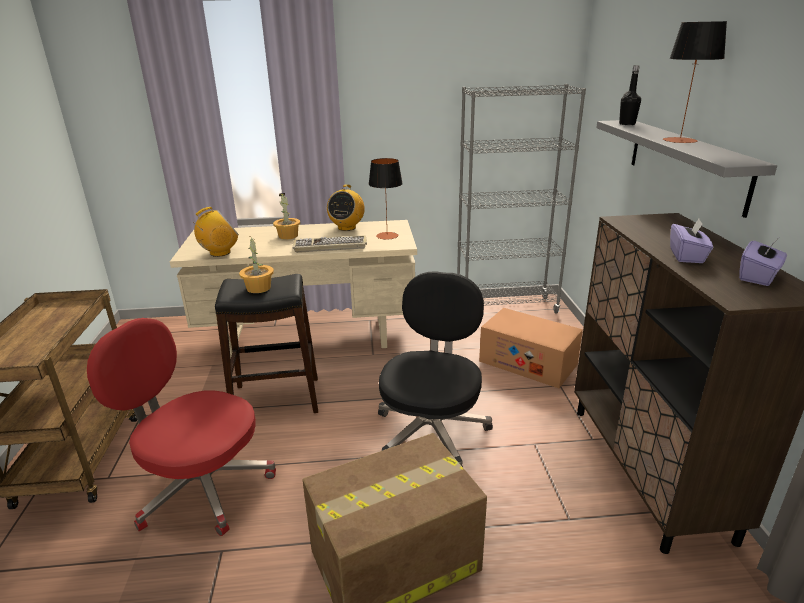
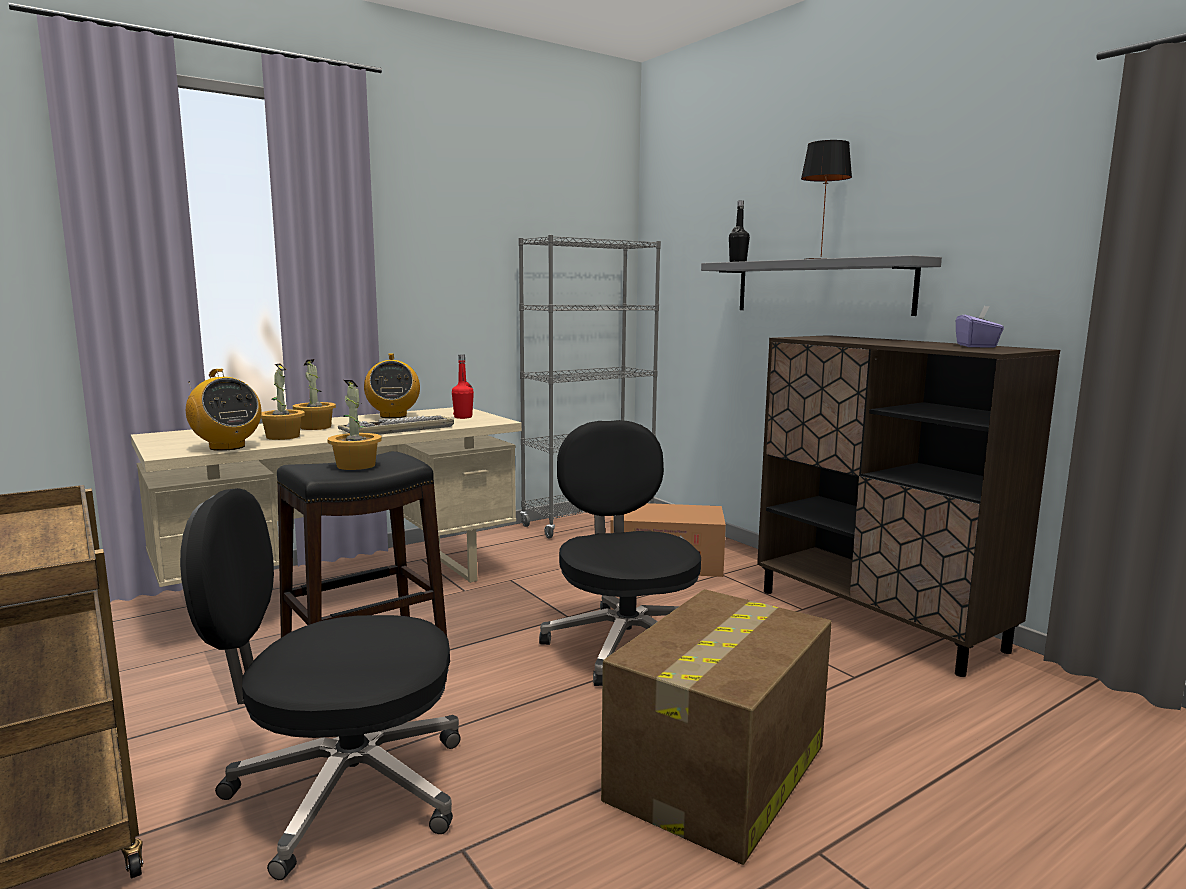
camera: 30 degrees left, 15 degrees down
(201, 486) = (343, 790): red office chair -> black office chair
(220, 253) = (227, 447): radio -> radio turned 105 degrees clockwise
(259, 245) = (282, 436): none -> potted plant
(387, 236) = (463, 417): table lamp -> red bottle
(687, 256) = (899, 343): purple tissue box -> none

